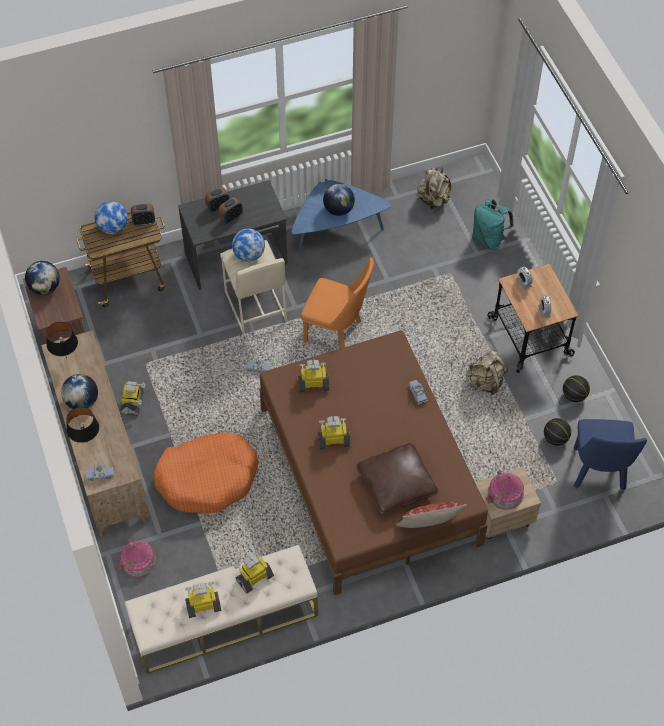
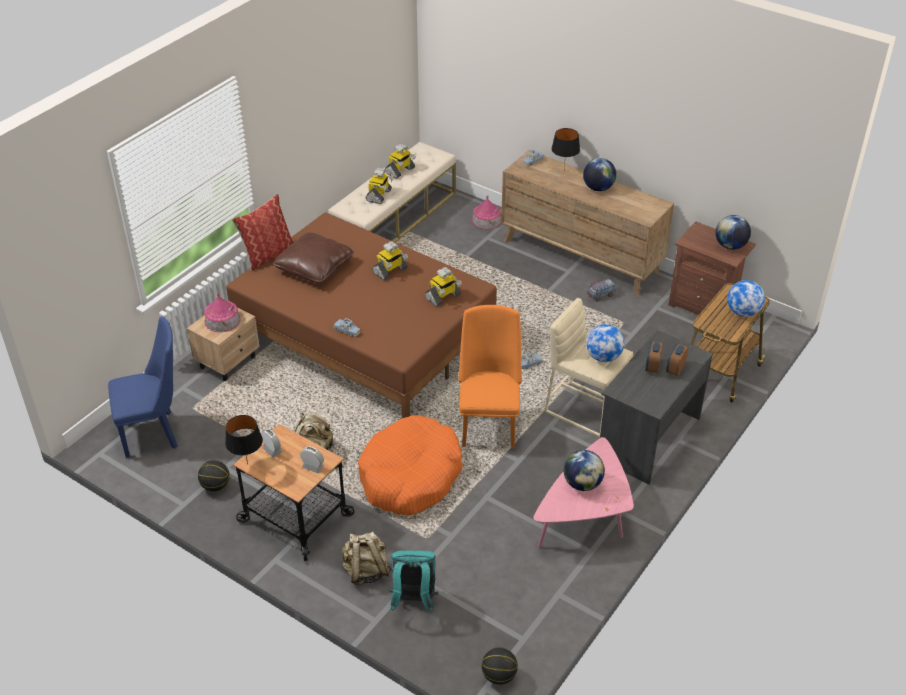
camera: 145 degrees right, 15 degrees down
(66, 359) = (643, 204): black table lamp -> black table lamp (247, 464)
(133, 403) = (600, 295): toy robot -> toy truck
(144, 222) = (724, 329): alarm clock -> none
(208, 478) = (489, 280): orange dog bed -> orange dog bed (410, 476)
(336, 230) = (585, 518): blue coffee table -> pink coffee table
(337, 333) = (488, 425): orange chair -> orange chair turned 105 degrees clockwise
(433, 200) = (513, 613): beige backpack -> beige backpack (365, 571)
(555, 438) = (213, 440): basketball -> basketball (499, 675)
(599, 474) = (155, 433): blue chair -> blue chair turned 105 degrees clockwise

